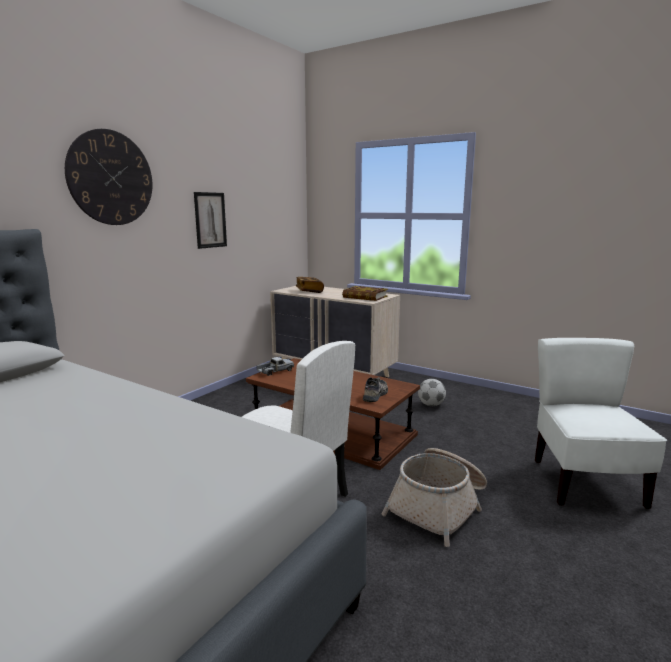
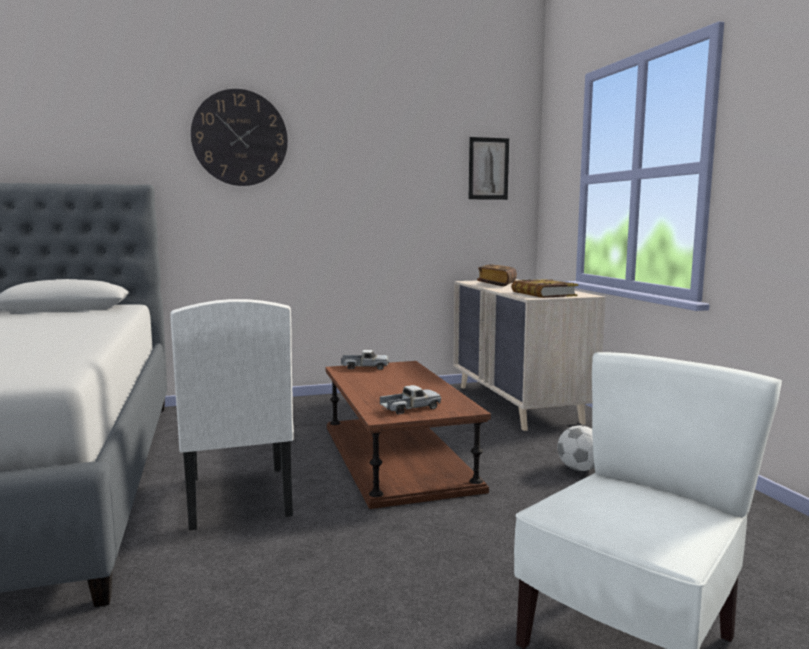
camera: 40 degrees right, 5 degrees down
(210, 220) = (366, 185): picture -> picture (488, 168)
(376, 394) = (410, 408): shoe -> toy truck
(438, 507) = (355, 569): basket -> none

